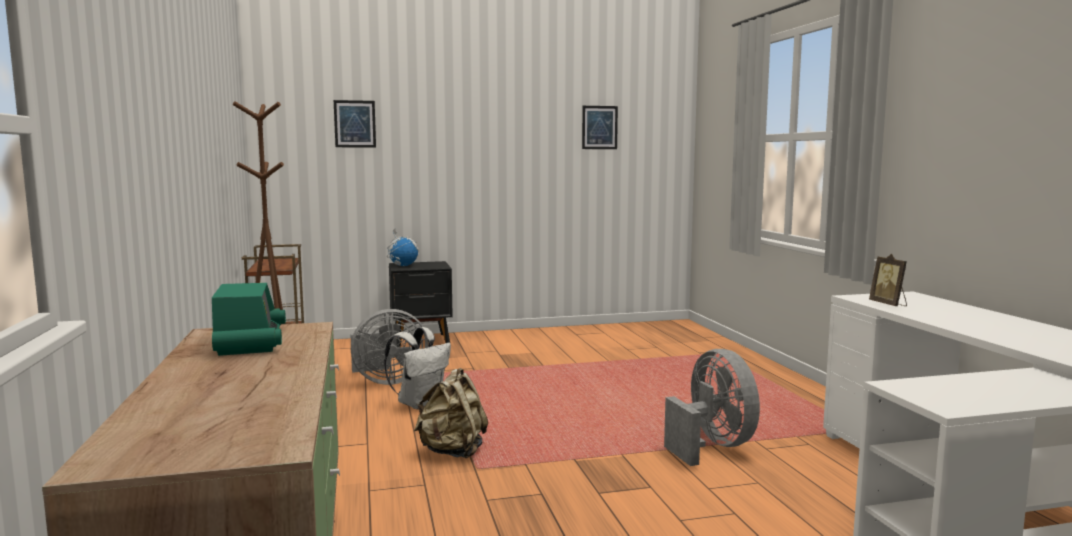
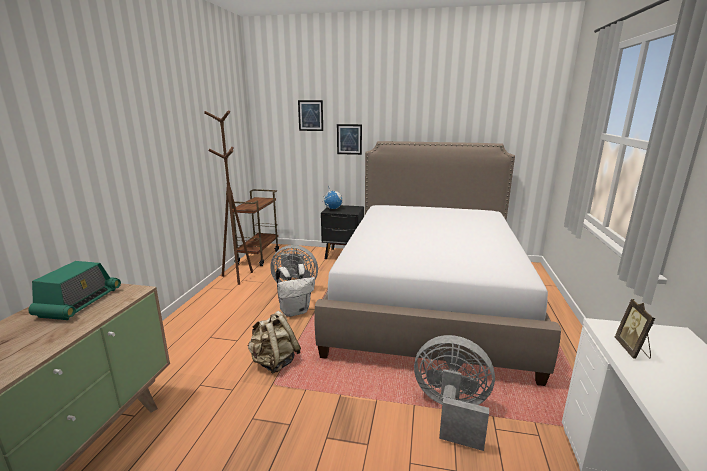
camera: 25 degrees right, 10 degrees up
(590, 366) = (429, 298): none -> bed
(599, 127) = (481, 117): picture -> picture (349, 139)
(712, 446) = (451, 411): grey fan -> grey fan turned 75 degrees counterclockwise

